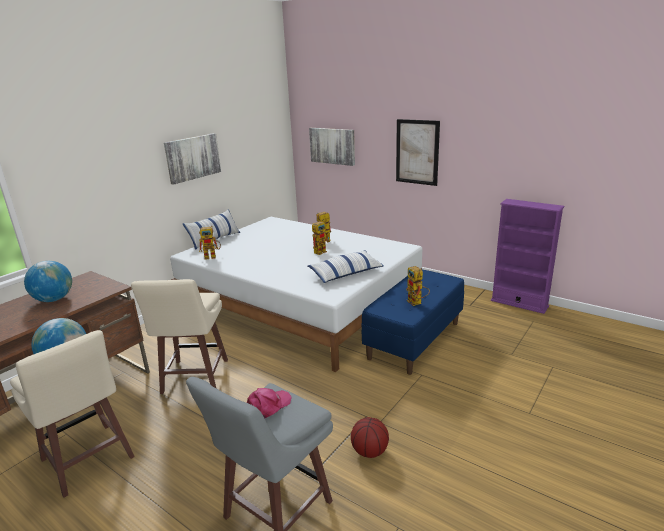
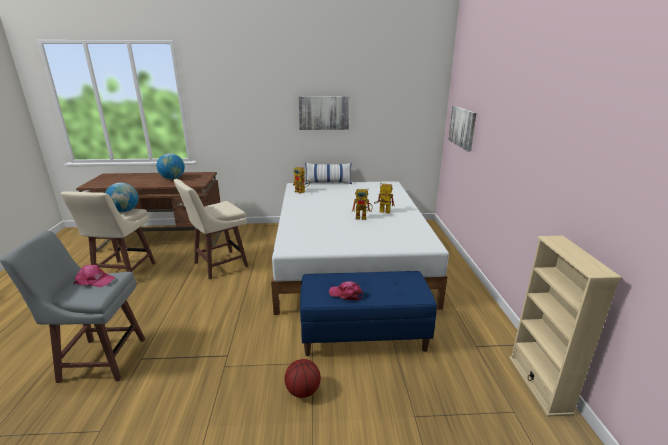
camera: 50 degrees right, 0 degrees up
(346, 273) = (335, 240): pillow -> none
(369, 451) = (183, 376): basketball -> basketball (302, 391)
(417, 152) = (509, 148): picture -> none
(417, 303) = (346, 294): toy robot -> pink cap
(519, 303) = (539, 384): purple bookcase -> beige bookcase

